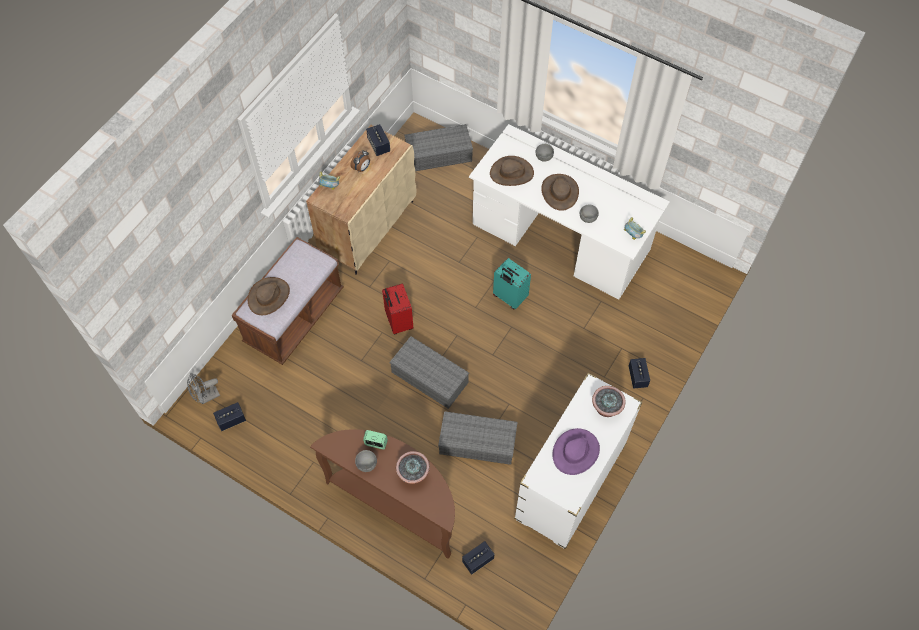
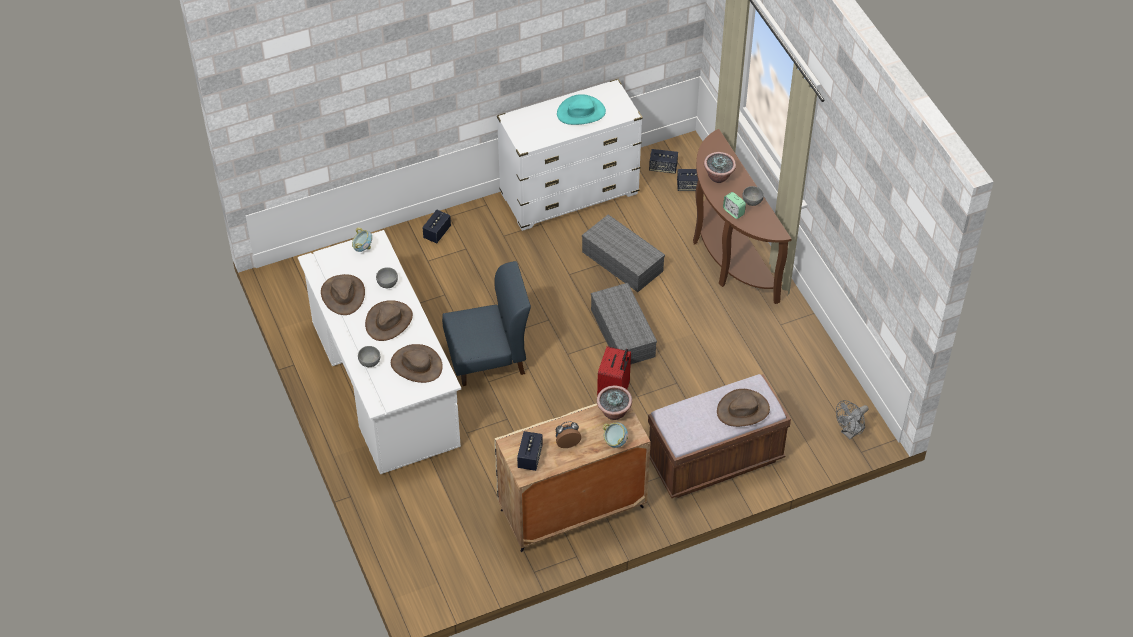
camera: 145 degrees left, 10 degrees down
(206, 397) = (850, 432): grey fan -> grey fan turned 135 degrees clockwise
(231, 420) = (837, 399): speaker -> speaker (663, 167)
(439, 153) = (425, 548): grey storage box -> none
(509, 297) = (488, 358): turquoise suitcase -> blue chair
(576, 452) = (581, 112): purple hat -> turquoise hat
(606, 408) = (529, 126): potted plant -> potted plant (614, 413)
(609, 192) = (343, 295): none -> brown hat

